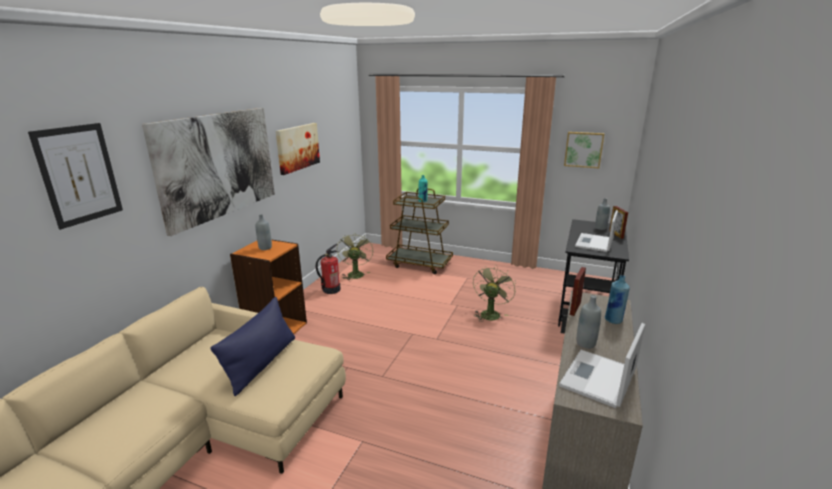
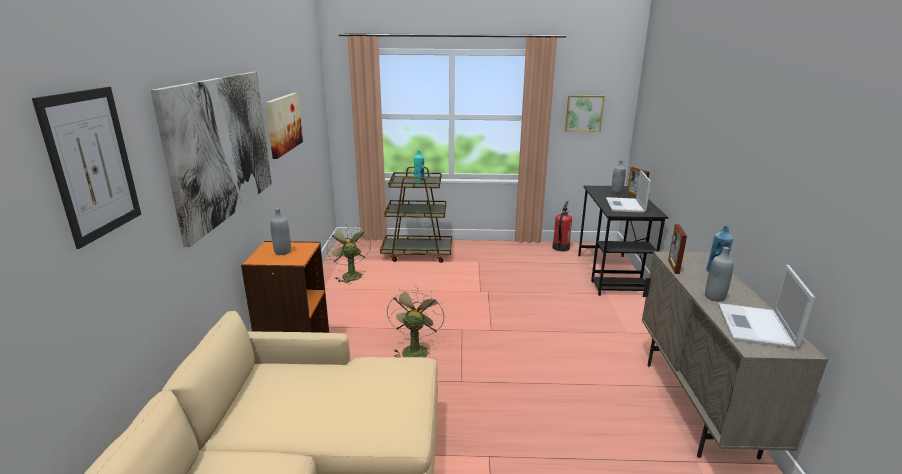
camera: 20 degrees left, 0 degrees up
(262, 363) = (356, 391): blue pillow -> none
(331, 290) = (333, 297): fire extinguisher -> fire extinguisher (560, 248)
(490, 313) = (527, 294): green fan -> green fan (414, 349)

